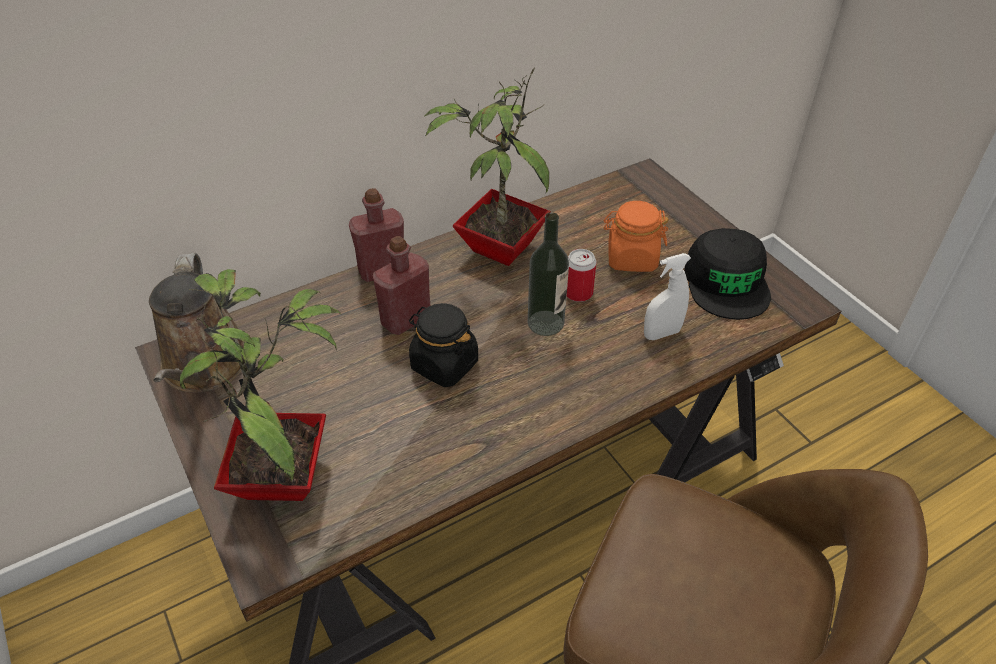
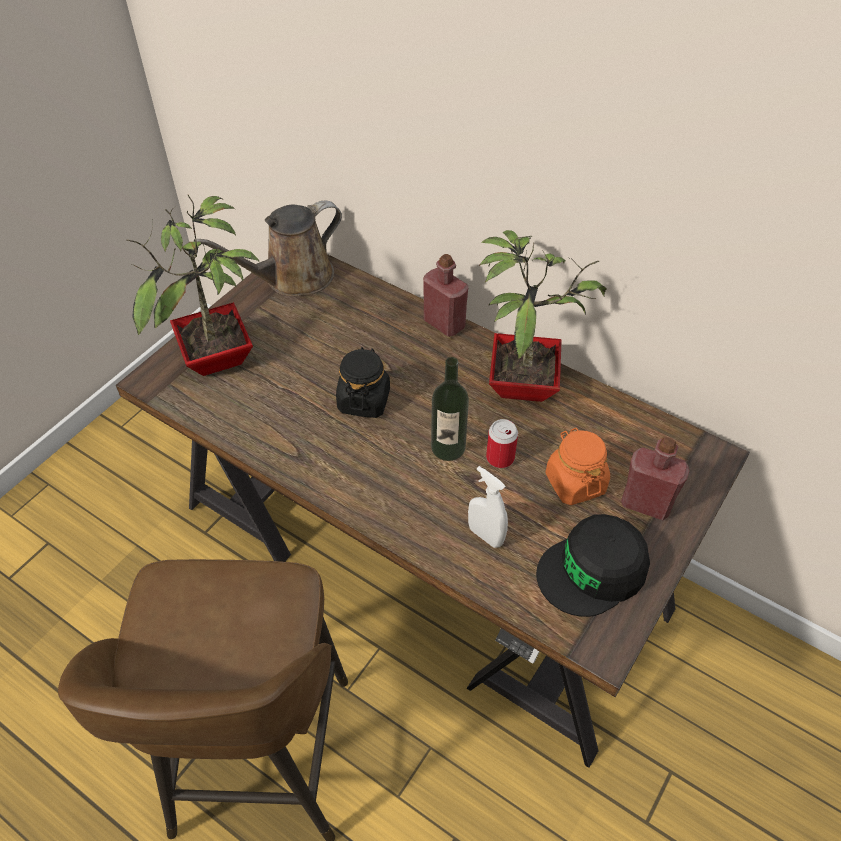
camera: 65 degrees right, 5 degrees up
(406, 319) = (399, 359): red bottle -> red bottle (646, 503)

